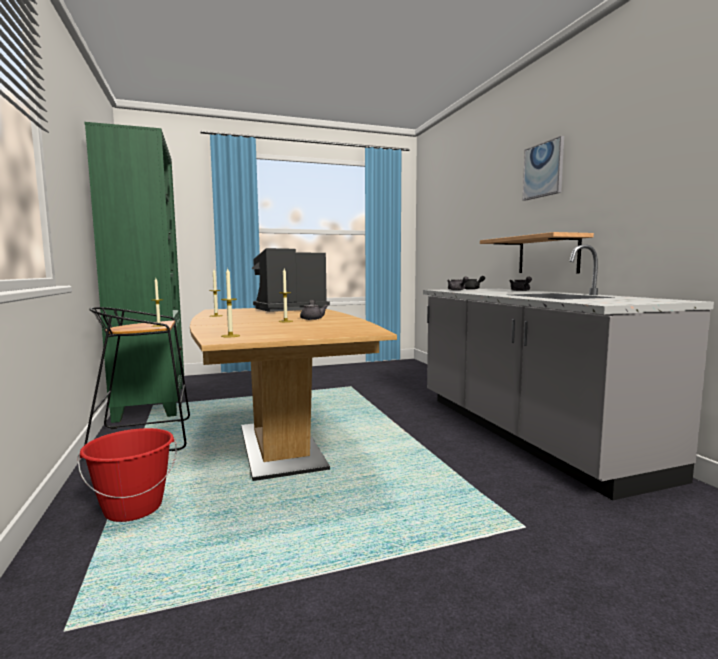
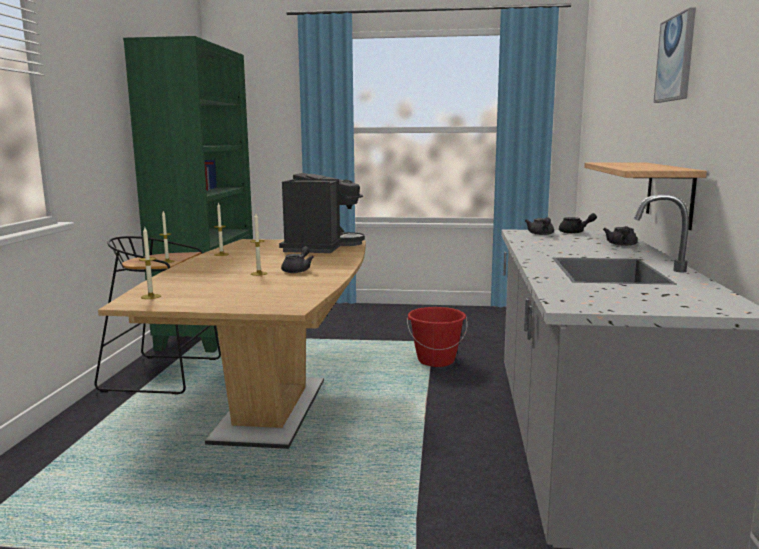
camera: 25 degrees right, 5 degrees up
(133, 508) = (88, 448): red bucket -> red bucket (436, 360)
(288, 309) = (320, 246): coffee machine -> coffee machine turned 105 degrees clockwise

